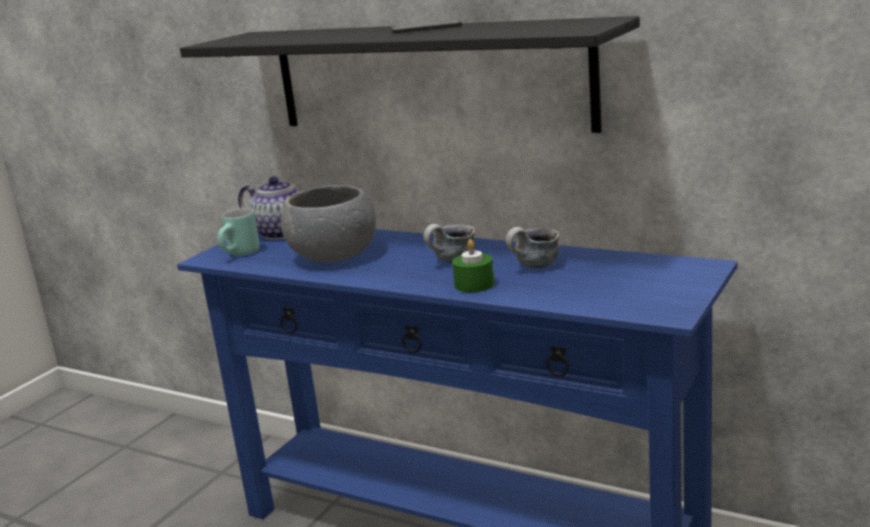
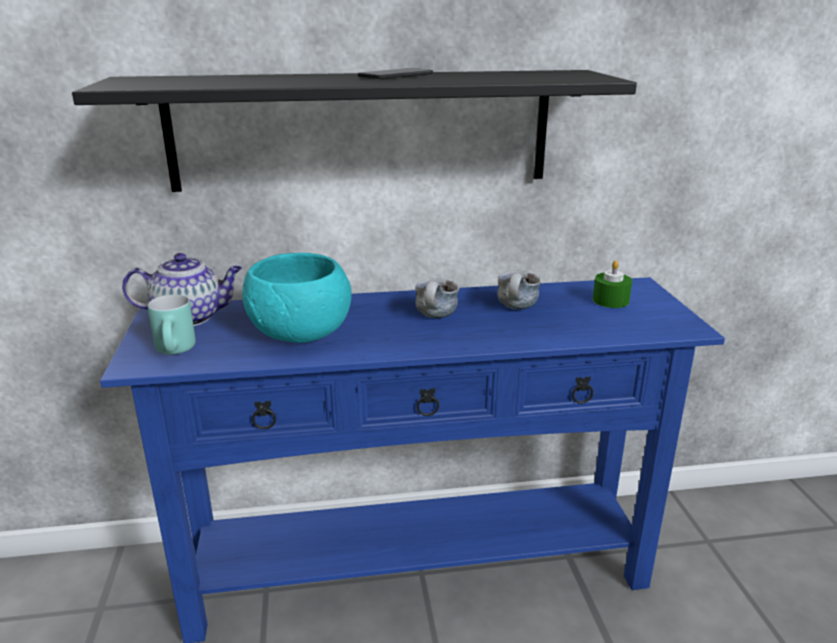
camera: 40 degrees left, 5 degrees up
(334, 256) = (300, 332): grey bowl -> turquoise bowl
(474, 284) = (496, 335): green candle -> green candle (610, 300)

